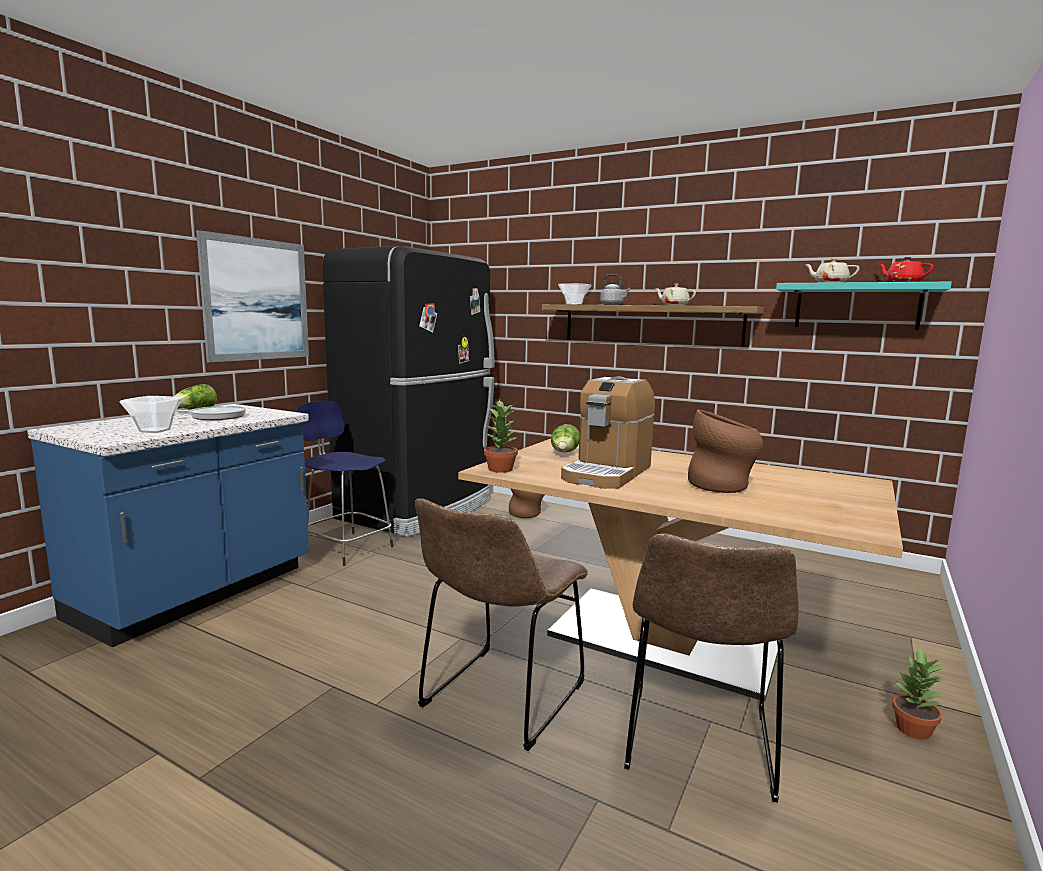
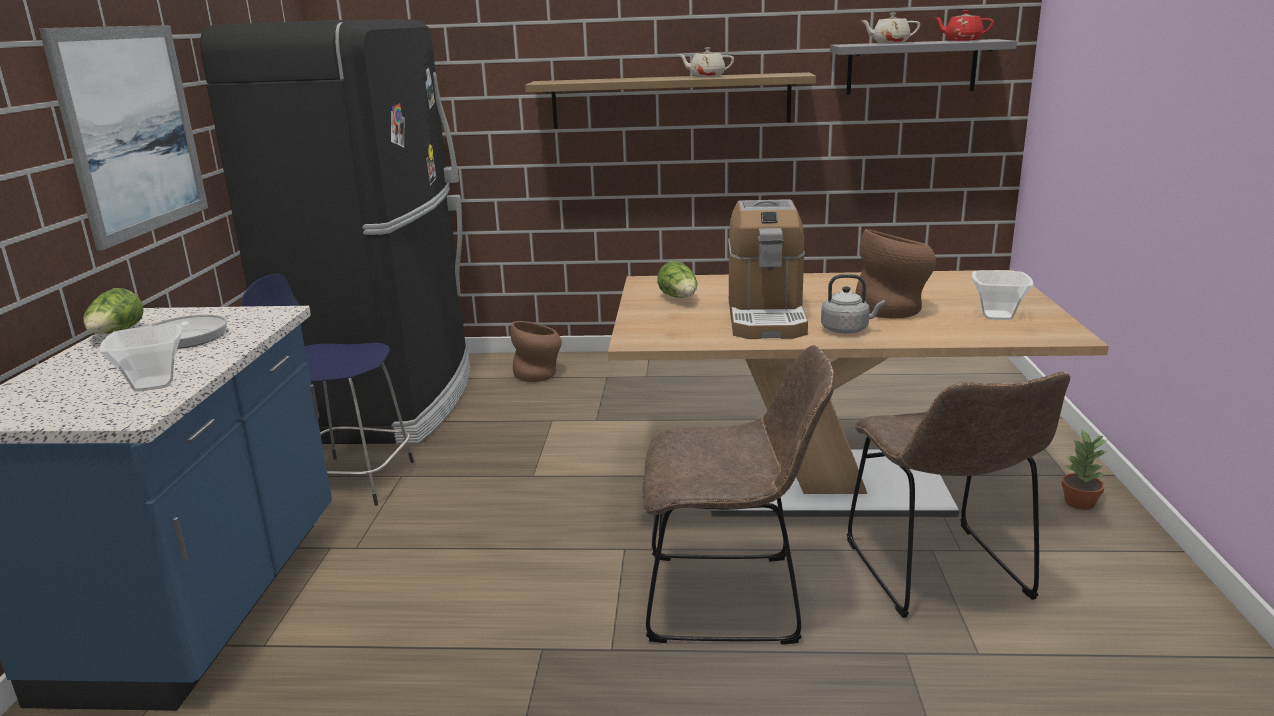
camera: 25 degrees left, 10 degrees up
(499, 700) = (732, 598): brown chair -> brown chair turned 90 degrees counterclockwise
(501, 469) = (649, 337): potted plant -> none
(574, 304) = (564, 80): bowl -> bowl (996, 315)
(613, 305) = (624, 79): grey kettle -> grey kettle (847, 330)
(856, 306) = (911, 67): turquoise shelf -> grey shelf

